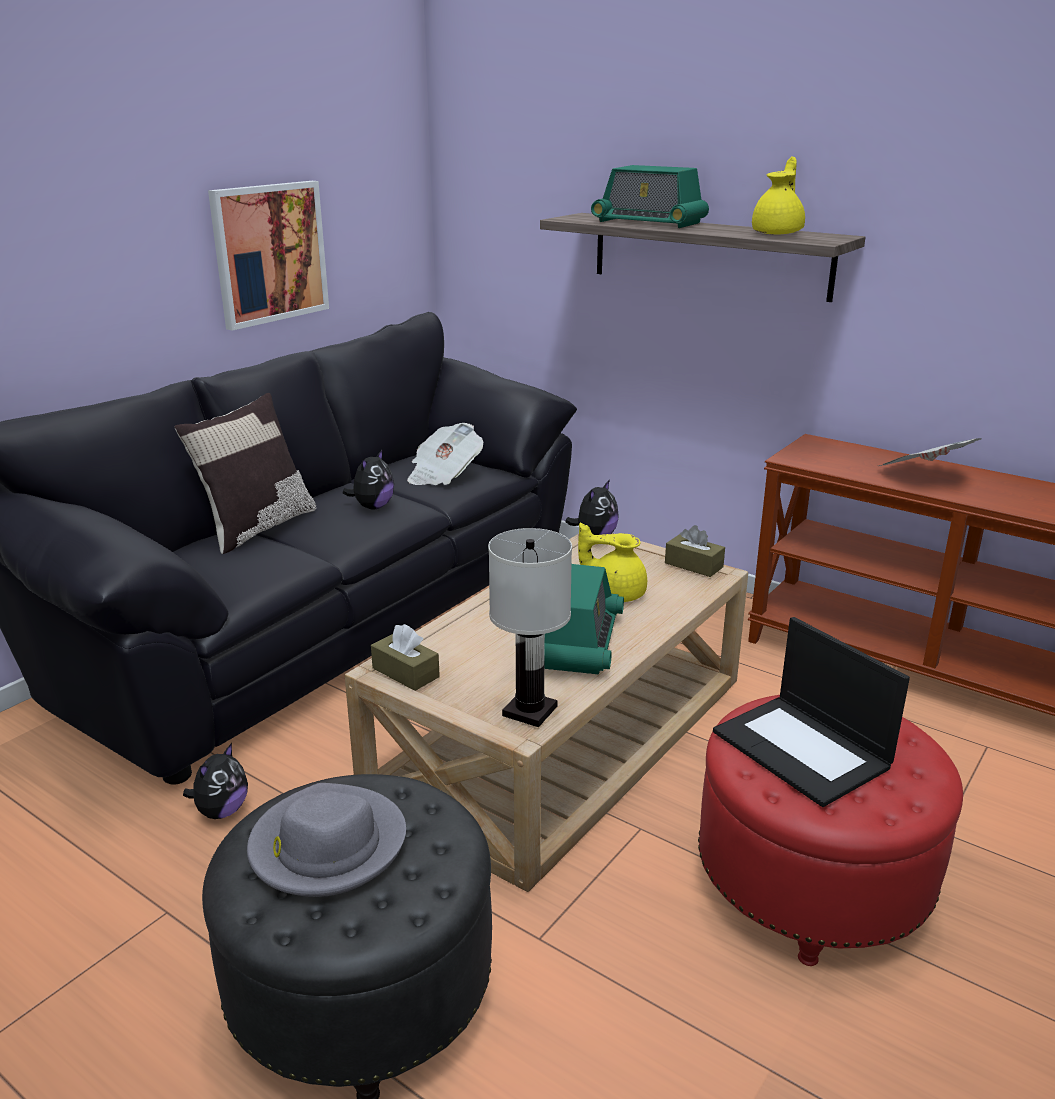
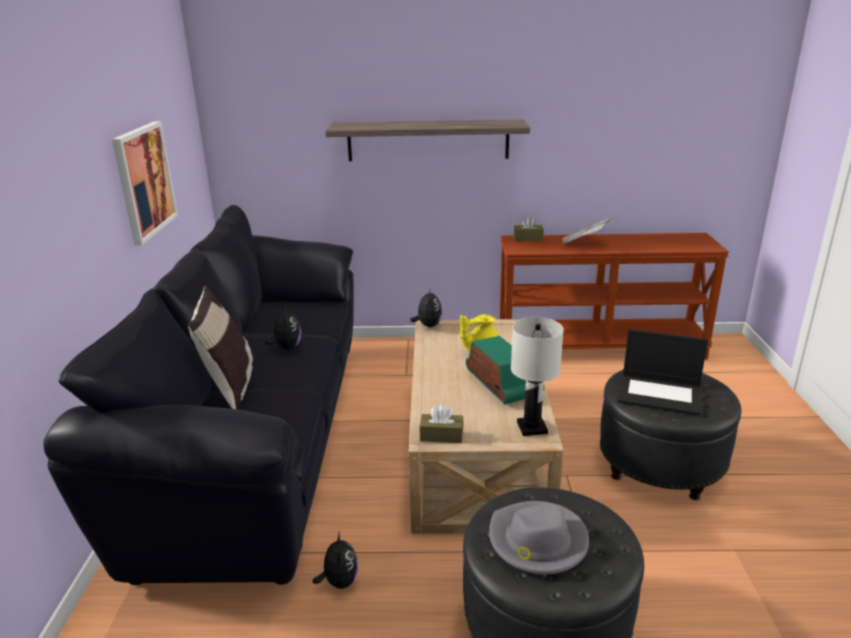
camera: 35 degrees left, 0 degrees up
(443, 475) = (298, 314): newspaper -> none
(649, 222) = (395, 124): radio -> none
(693, 565) = (497, 324): brown tissue box -> brown tissue box (528, 239)
(778, 233) = (481, 123): yellow teapot -> none
(812, 884) = (660, 464): red ottoman -> black ottoman

